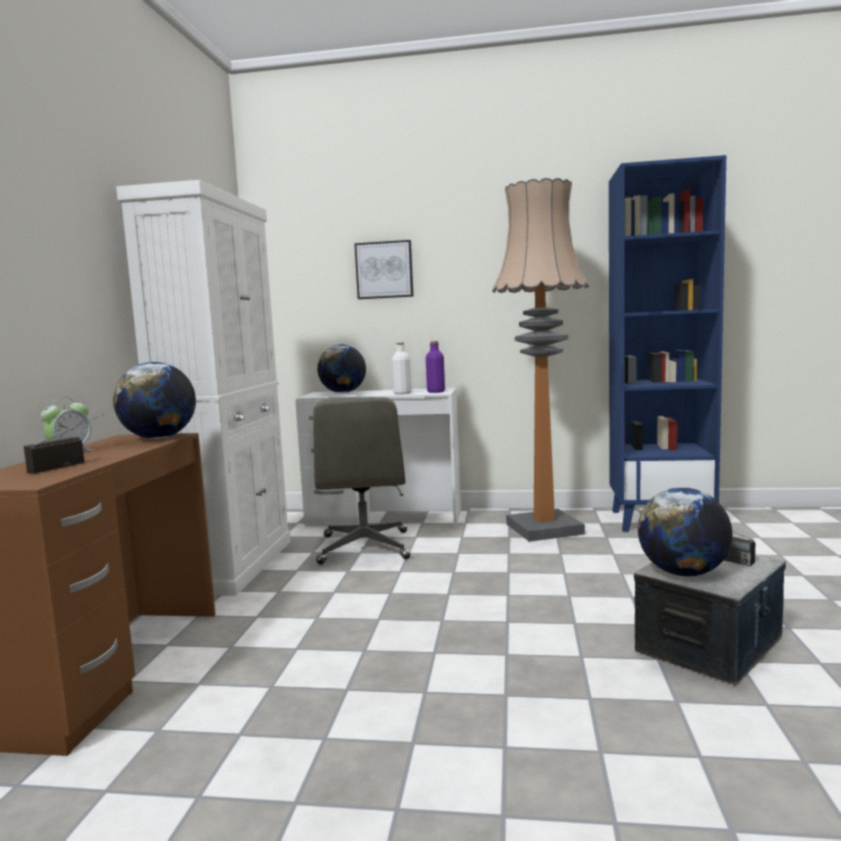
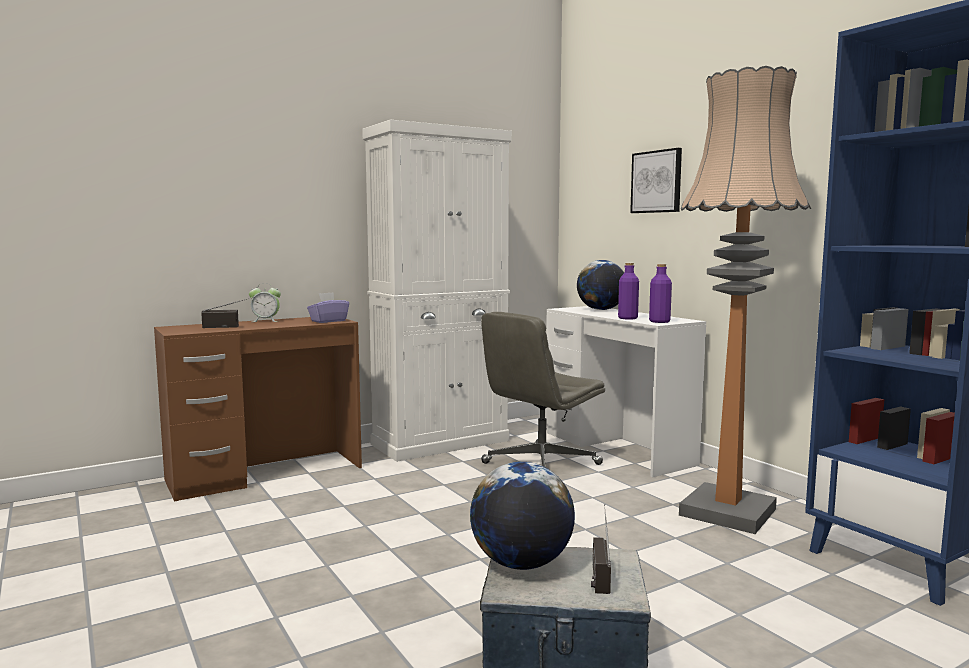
camera: 50 degrees right, 0 degrees up
(159, 438) = (328, 321): globe -> purple tissue box
(402, 393) = (627, 318): white bottle -> purple bottle

